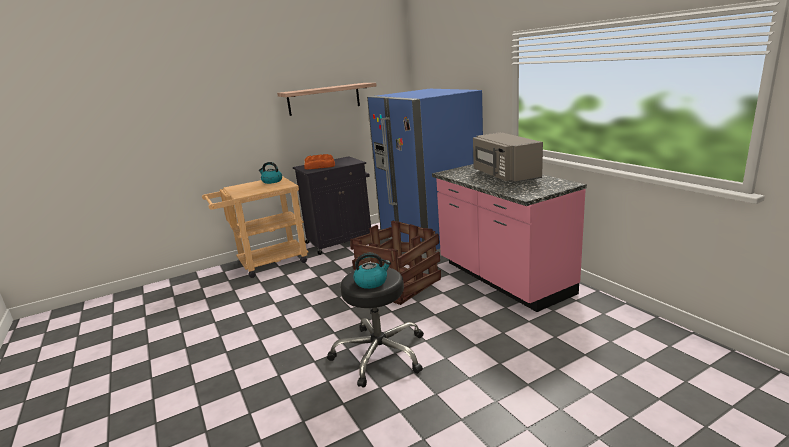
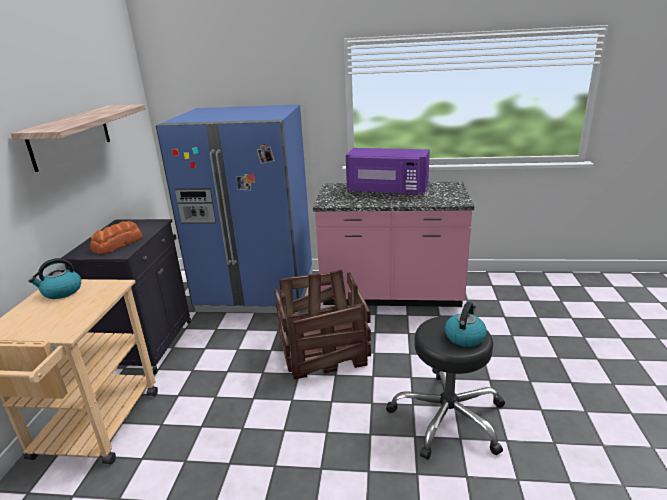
camera: 55 degrees left, 5 degrees up
(504, 175) = (387, 191): grey microwave -> purple microwave

